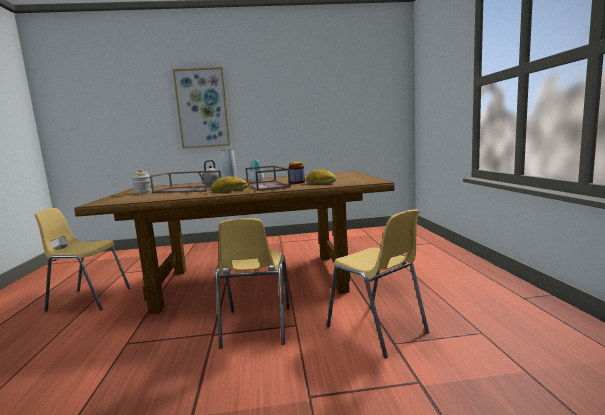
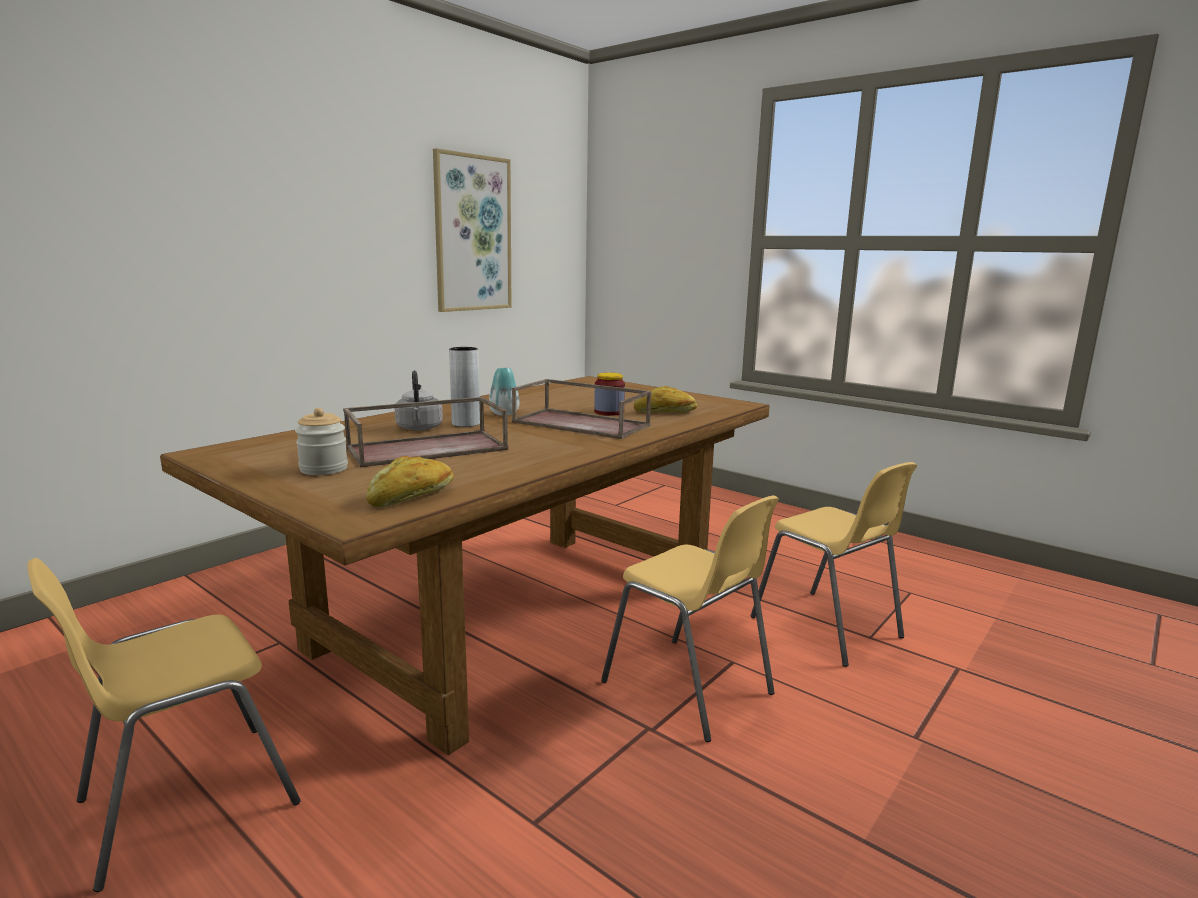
camera: 45 degrees left, 5 degrees up
(202, 108) = (203, 217): picture -> picture (472, 234)
(229, 191) = (559, 443): bread -> bread (412, 496)
(377, 330) = (827, 628): yellow chair -> yellow chair turned 45 degrees clockwise

